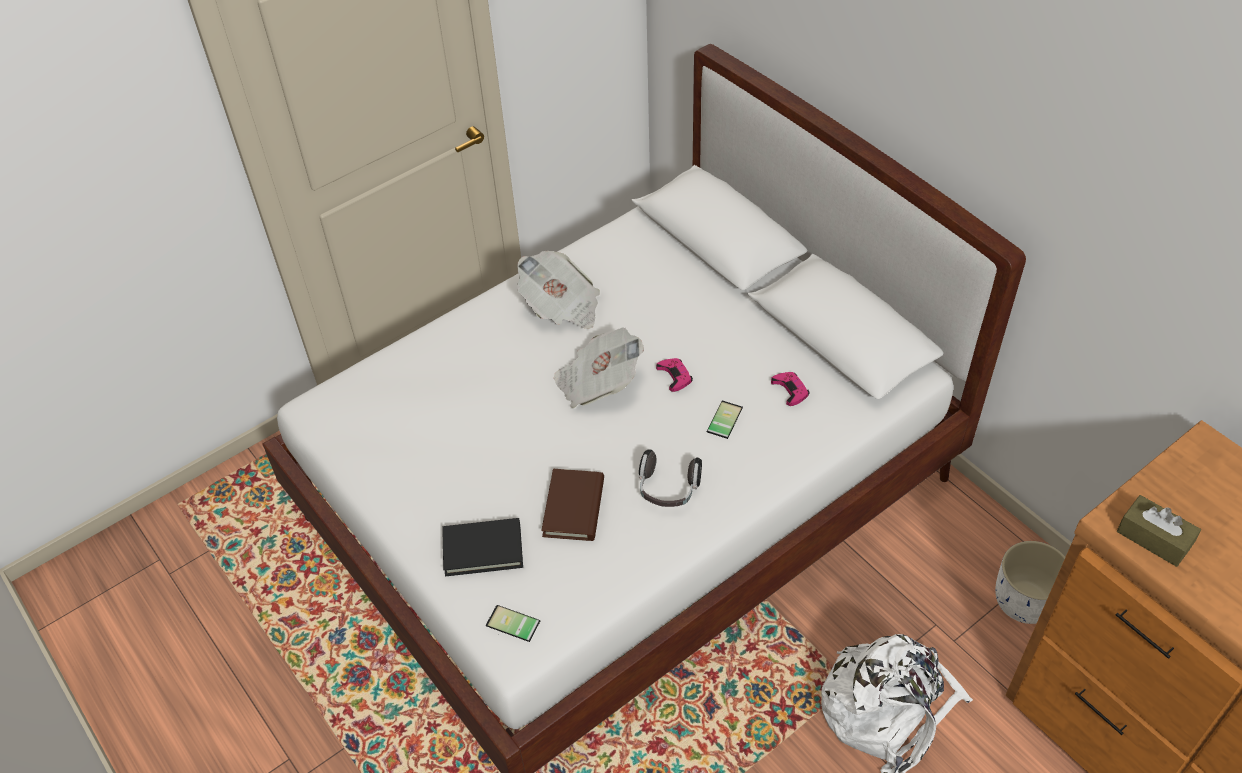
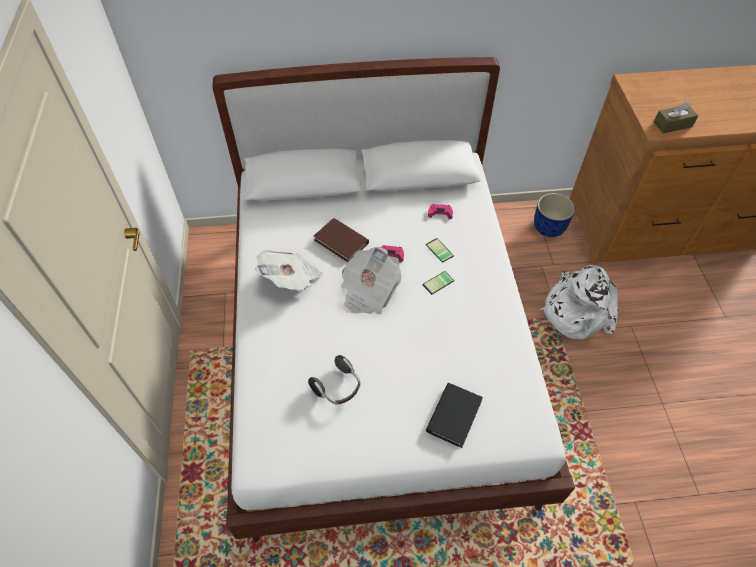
camera: 60 degrees left, 5 degrees up
(511, 625) = (520, 428): phone -> phone (439, 284)
(574, 507) = (453, 352): brown book -> brown book (341, 242)
(668, 489) = (471, 300): headphones -> headphones (338, 387)
(1025, 601) = (549, 227): white planter -> blue planter

